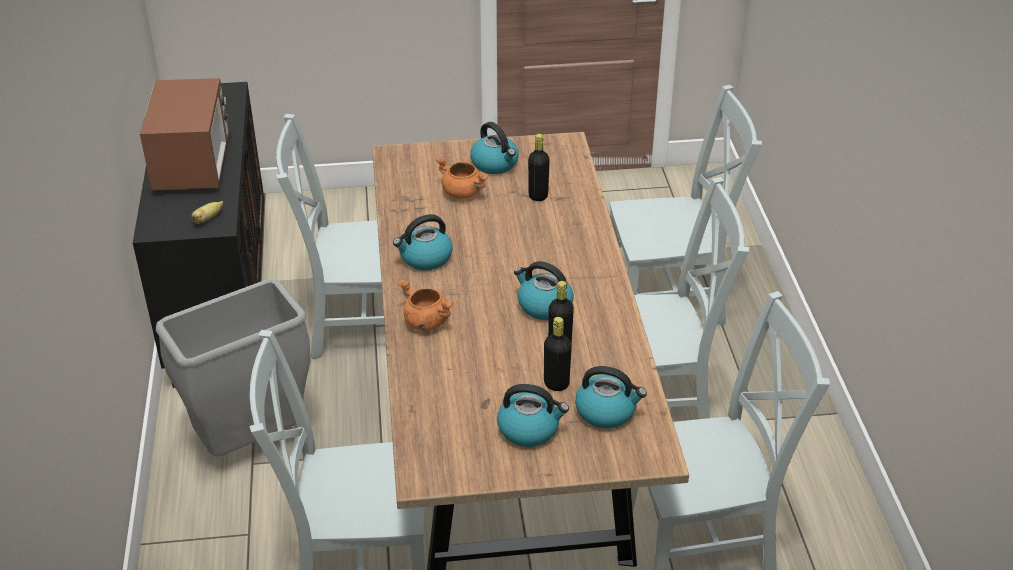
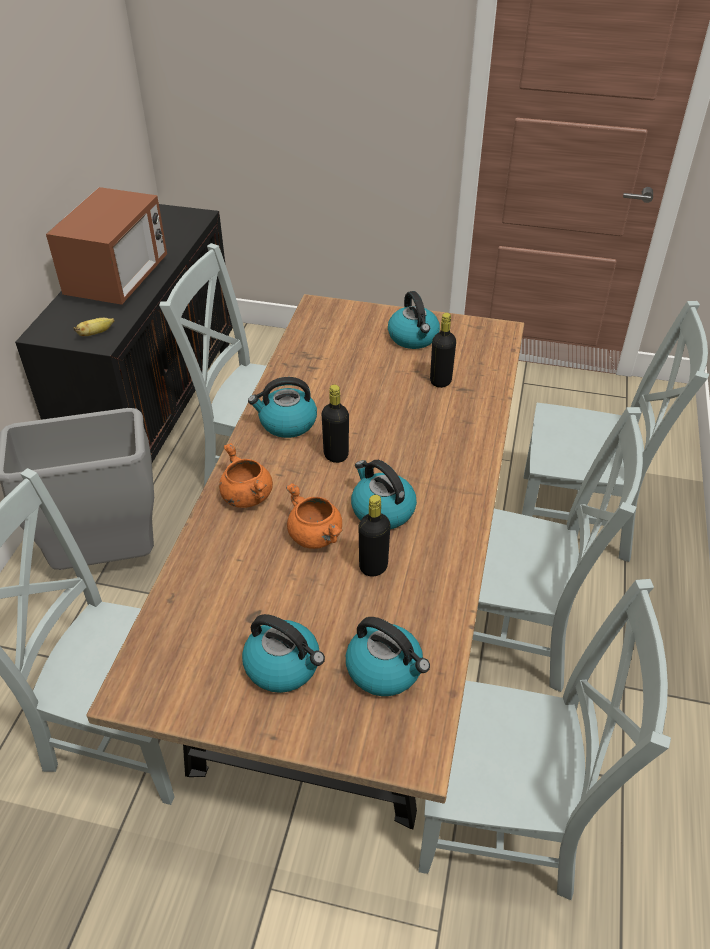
camera: 20 degrees right, 5 degrees up
(463, 193) = (365, 361): orange cooking pot -> orange cooking pot (316, 536)
(556, 384) = (345, 614): black bottle -> black bottle (336, 455)

